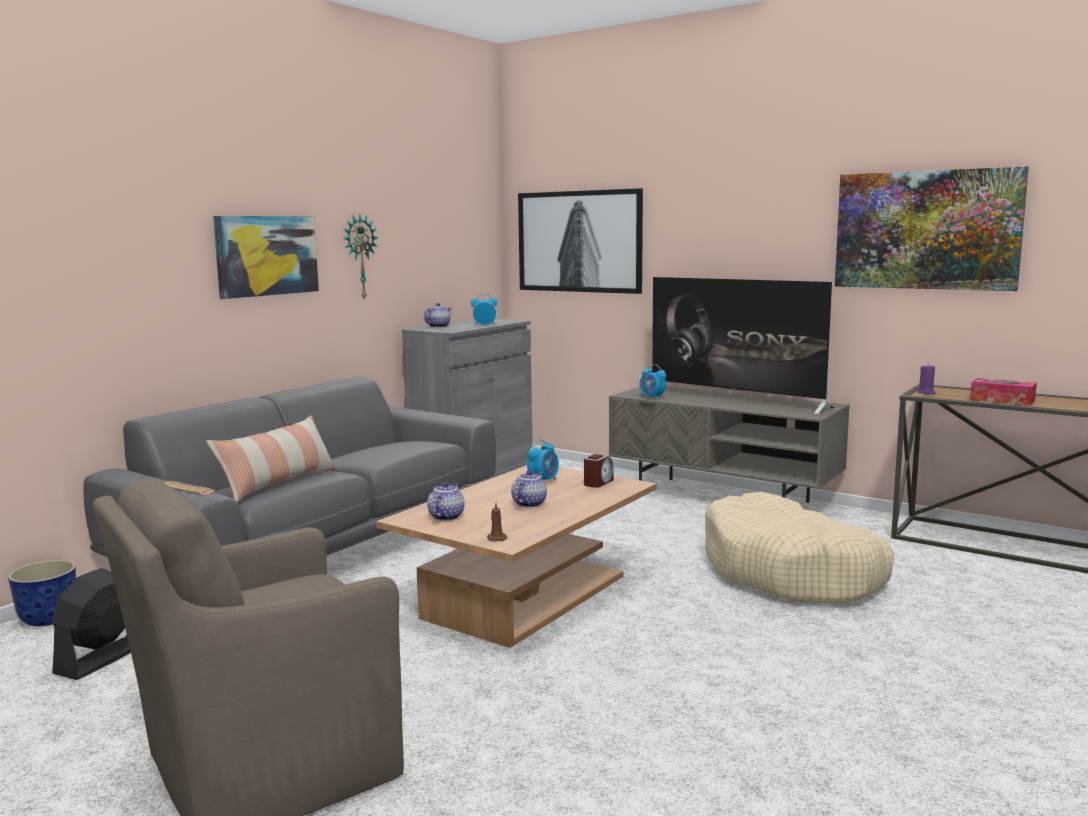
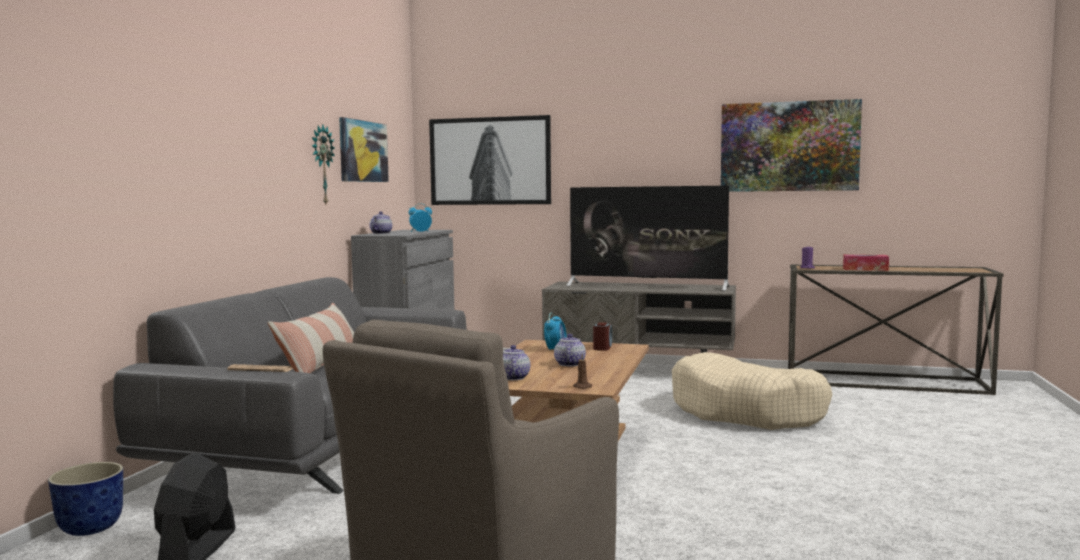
camera: 20 degrees left, 5 degrees down
(266, 255) = (256, 155): picture -> picture (363, 151)
(652, 398) = (580, 288): alarm clock -> none

